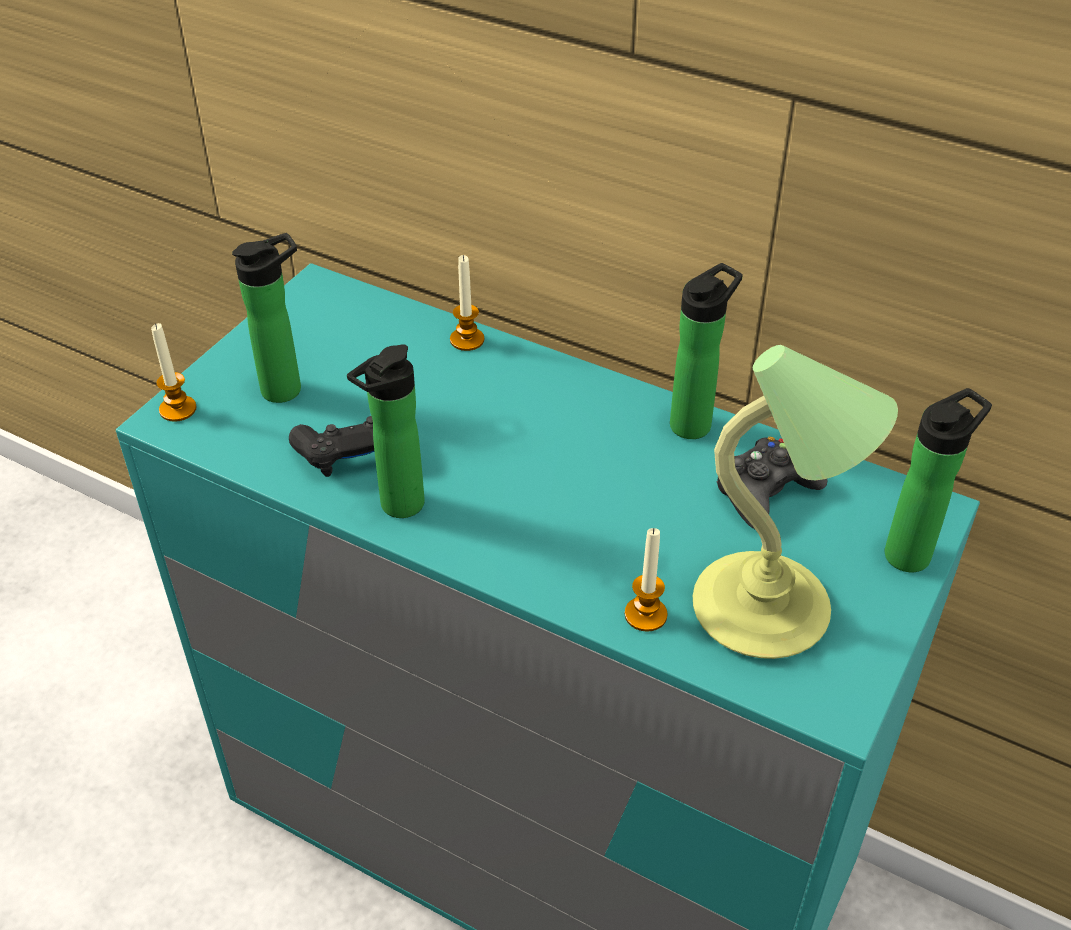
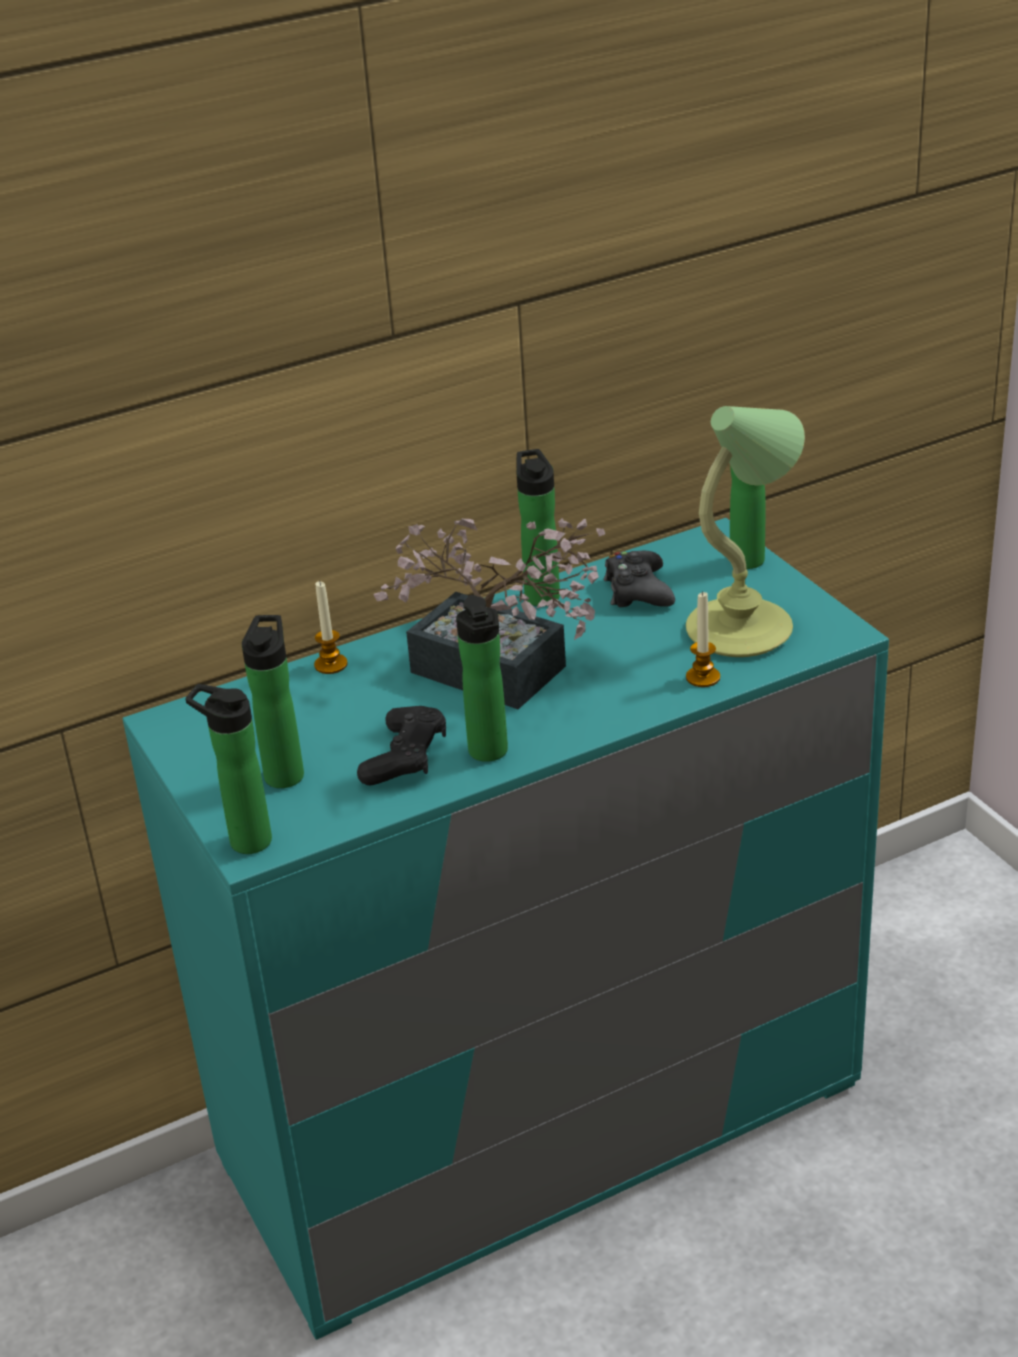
camera: 55 degrees left, 10 degrees down
(178, 409) = (244, 840): candle -> bottle
(533, 457) = (502, 675): none -> potted plant

